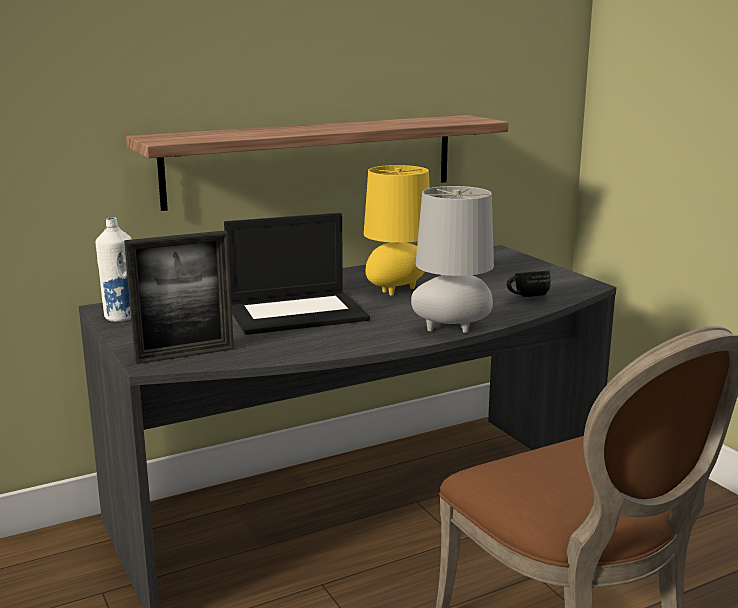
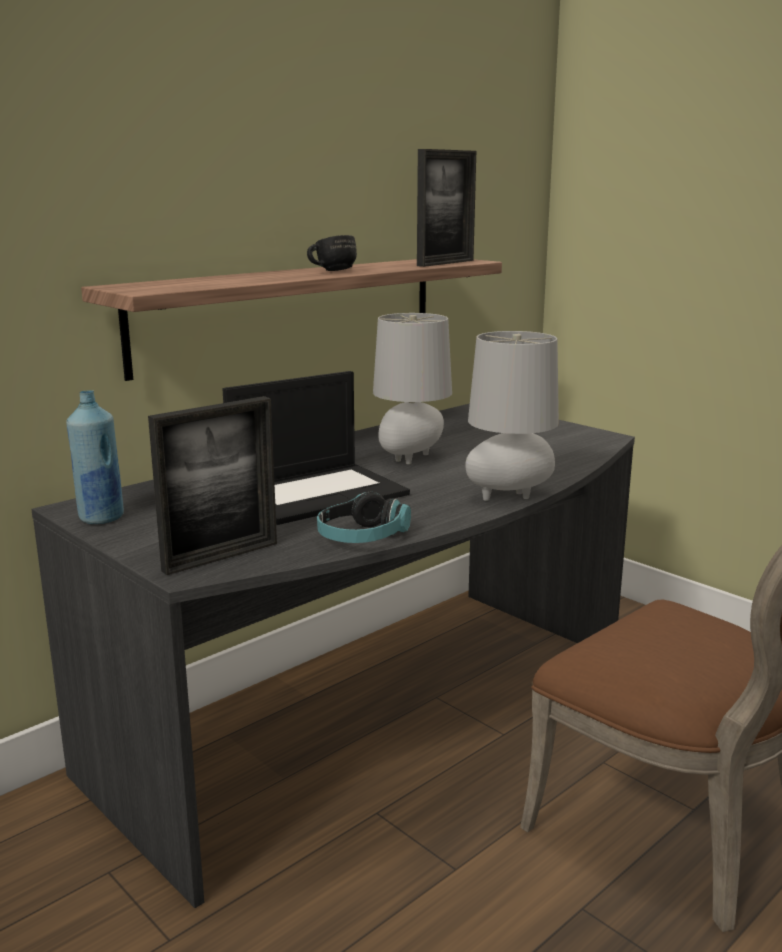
camera: 15 degrees left, 0 degrees up
(121, 317) = (100, 518): white bottle -> blue bottle
(302, 351) = (362, 537): none -> headphones
(397, 291) = (412, 459): yellow table lamp -> grey table lamp
(453, 122) = (446, 263): none -> picture frame
(526, 297) = (556, 455): black mug -> black mug (330, 271)

